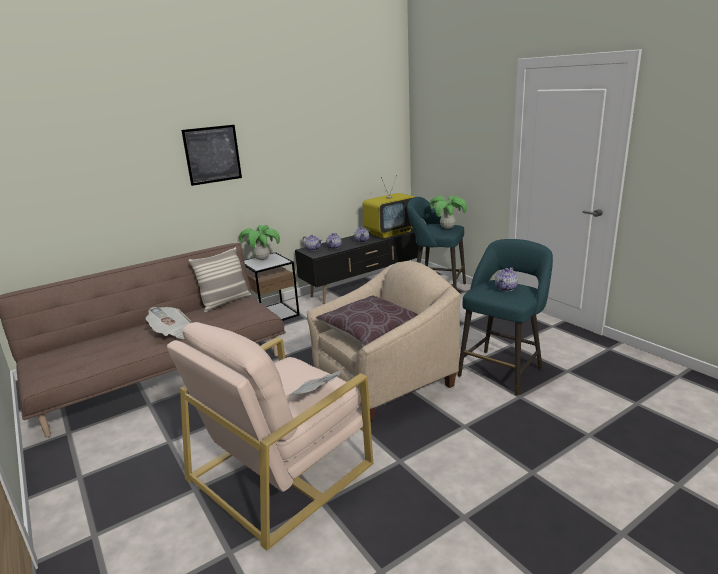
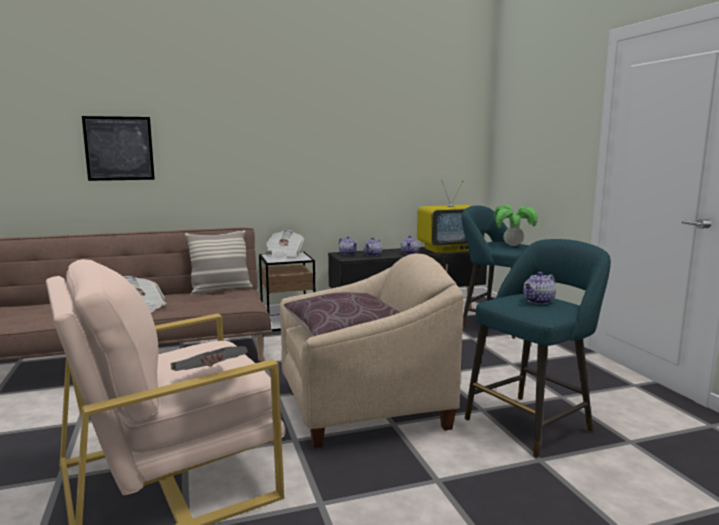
camera: 15 degrees right, 10 degrees down
(212, 154) = (243, 131): picture -> picture (119, 148)
(262, 259) = (284, 255): potted plant -> newspaper

